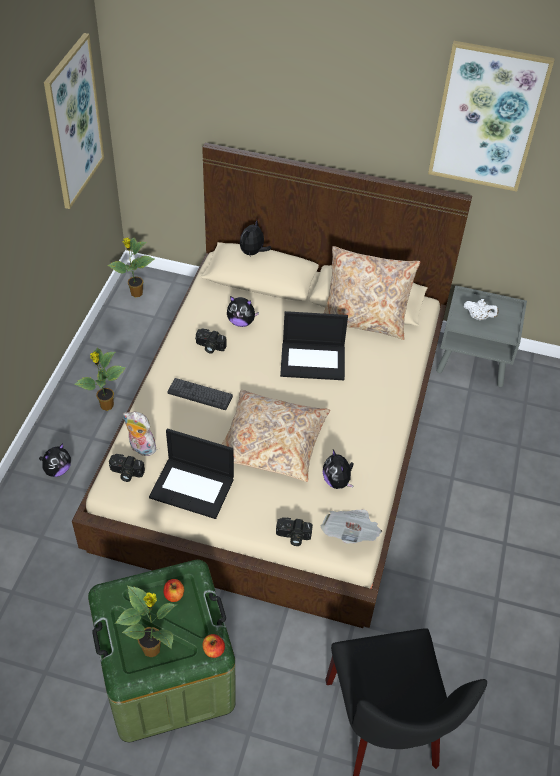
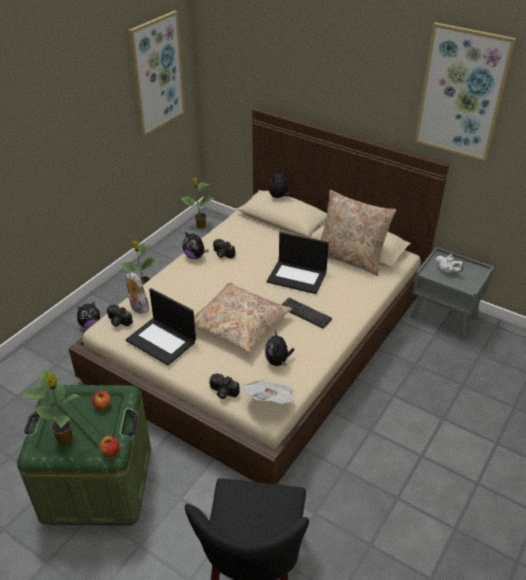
camera: 20 degrees right, 10 degrees down
(200, 394) = (199, 282): keyboard -> keyboard (305, 313)
(241, 322) = (254, 243): plush toy -> plush toy (195, 256)

